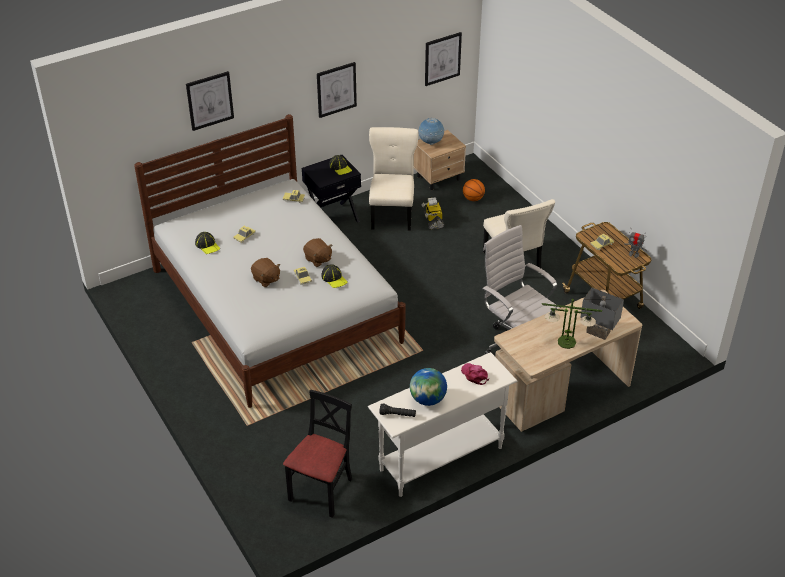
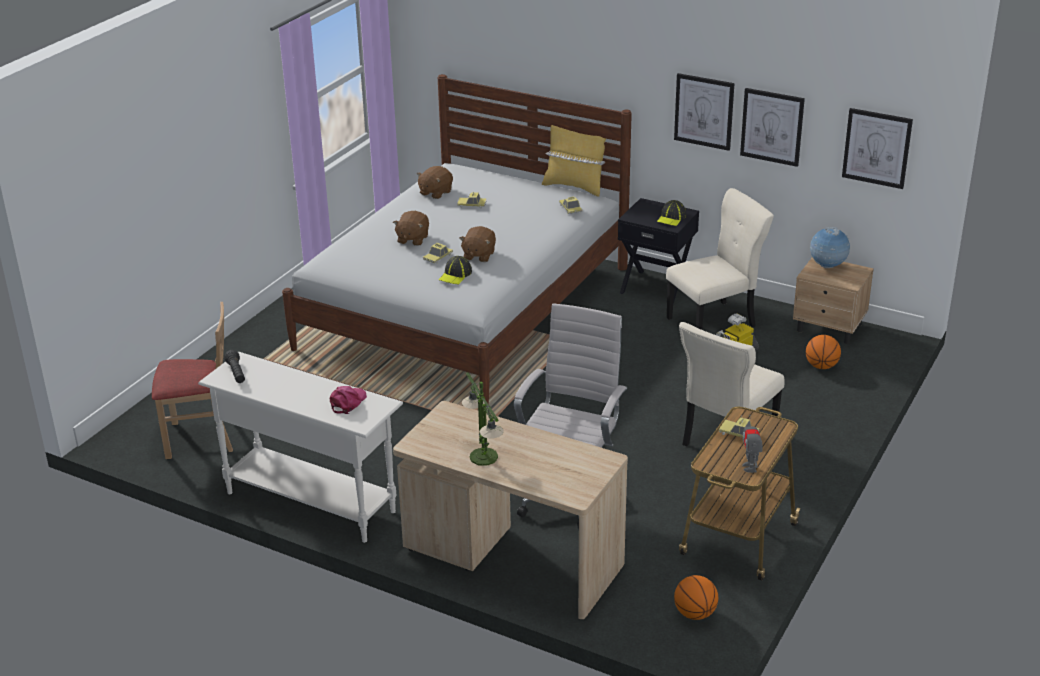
camera: 60 degrees right, 10 degrees down
(207, 245) = (435, 192): cap -> brown plush toy
(210, 100) = (537, 41): picture -> picture (772, 126)
(262, 186) = (574, 187): none -> yellow pillow
(322, 490) = (201, 438): black chair -> beige chair
(428, 399) = (278, 384): globe -> none
(598, 332) = (530, 477): grey table lamp -> none
(651, 343) = (695, 613): none -> basketball

